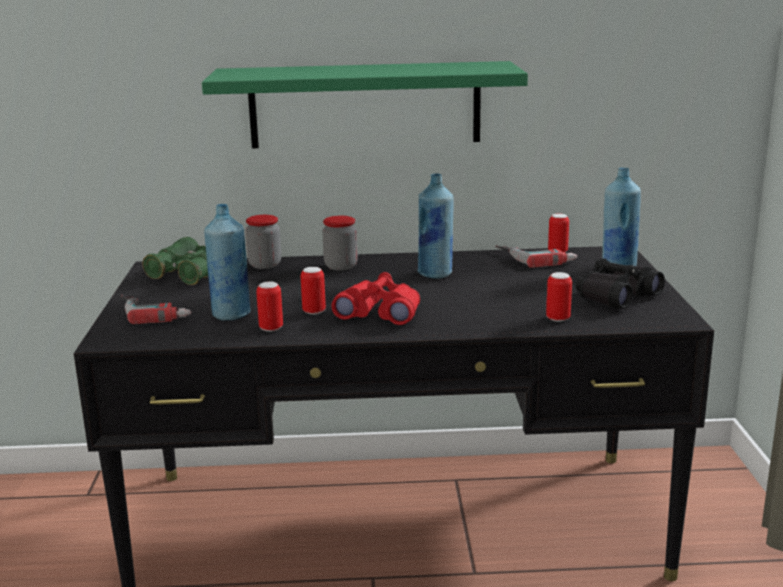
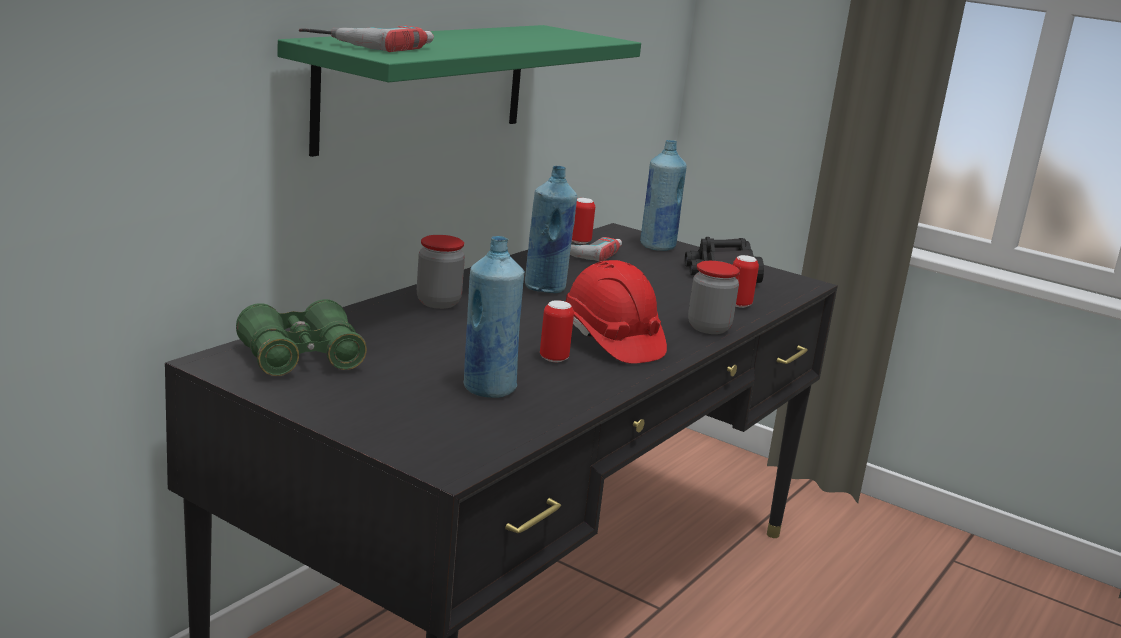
camera: 55 degrees left, 0 degrees up
(155, 311) = (396, 413): power drill -> power drill (369, 44)
(265, 265) = (353, 322): jar -> jar (708, 328)
(271, 328) = (567, 389): can -> none
(380, 313) = (611, 341): red binoculars -> red hard hat

